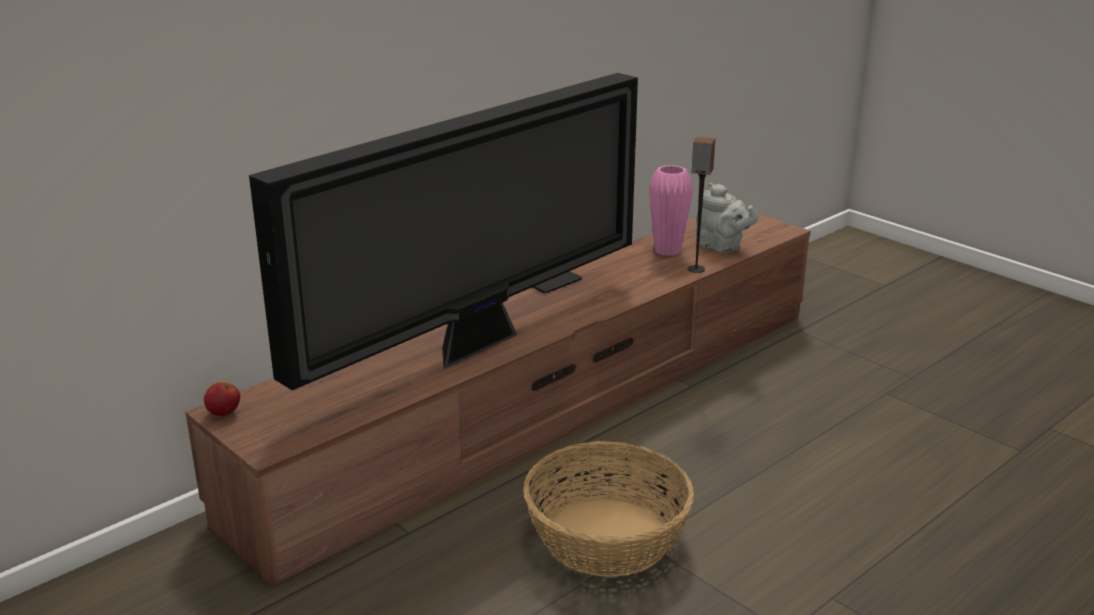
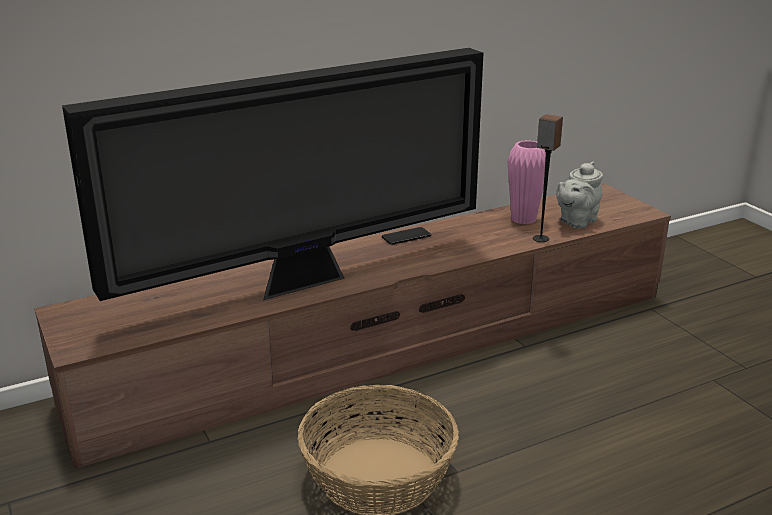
camera: 15 degrees right, 0 degrees up
(224, 413) = (62, 313): apple -> none
(721, 247) = (576, 221): grey teapot -> grey teapot turned 75 degrees clockwise

